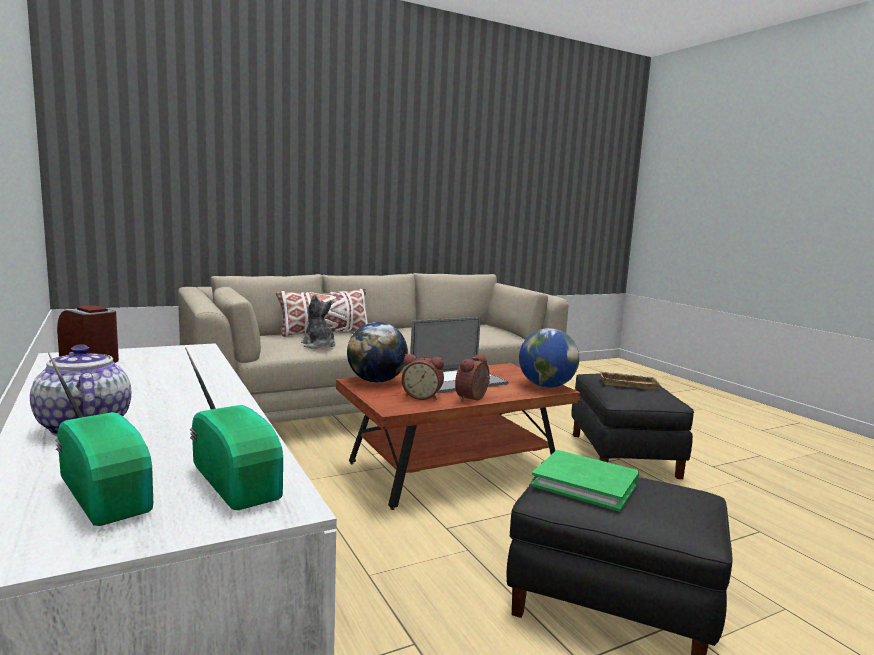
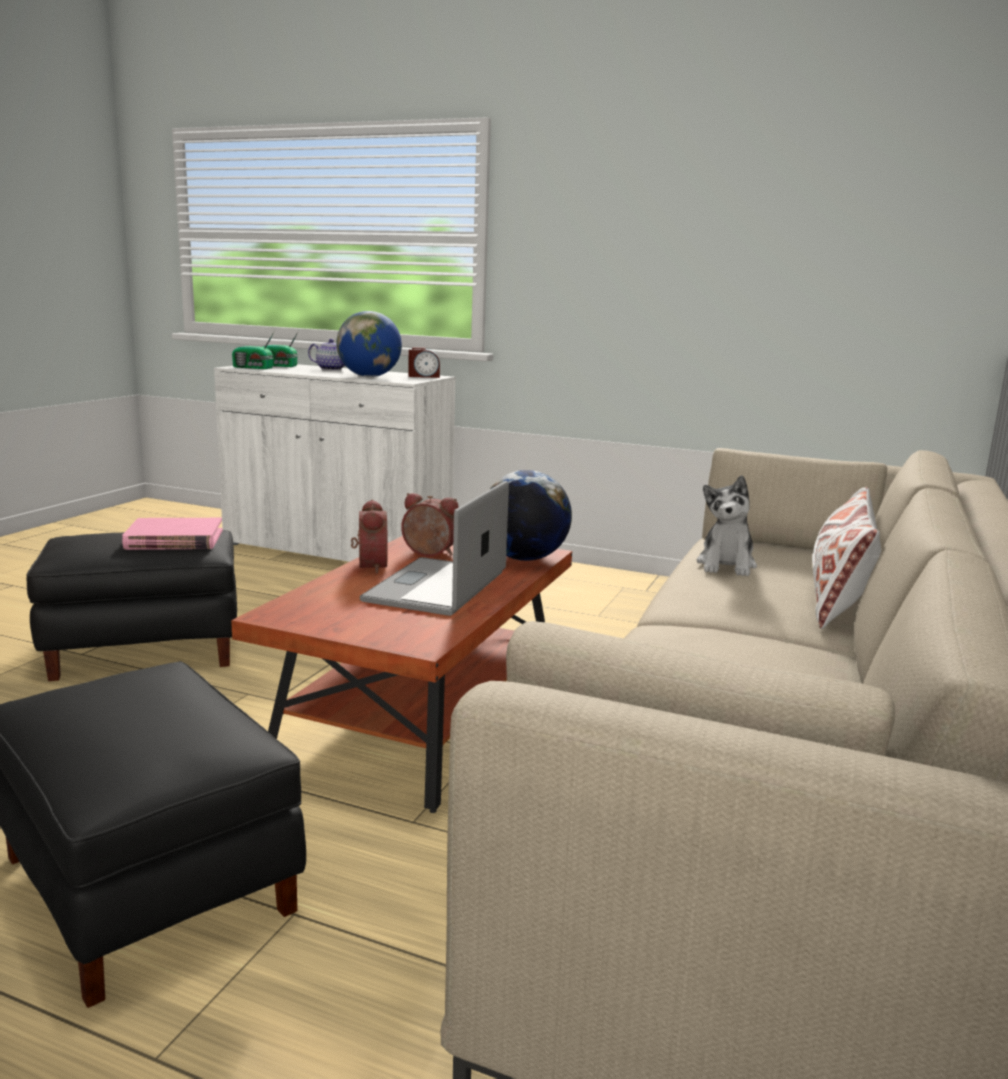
camera: 140 degrees right, 5 degrees up
(318, 345) = (726, 565): plush toy -> plush toy turned 90 degrees clockwise
(422, 396) = (429, 554): alarm clock -> alarm clock turned 45 degrees clockwise
(546, 386) = (297, 614): globe -> globe (369, 376)
(585, 484) = (174, 539): green book -> pink book
(628, 384) = (141, 722): beige tray -> none

